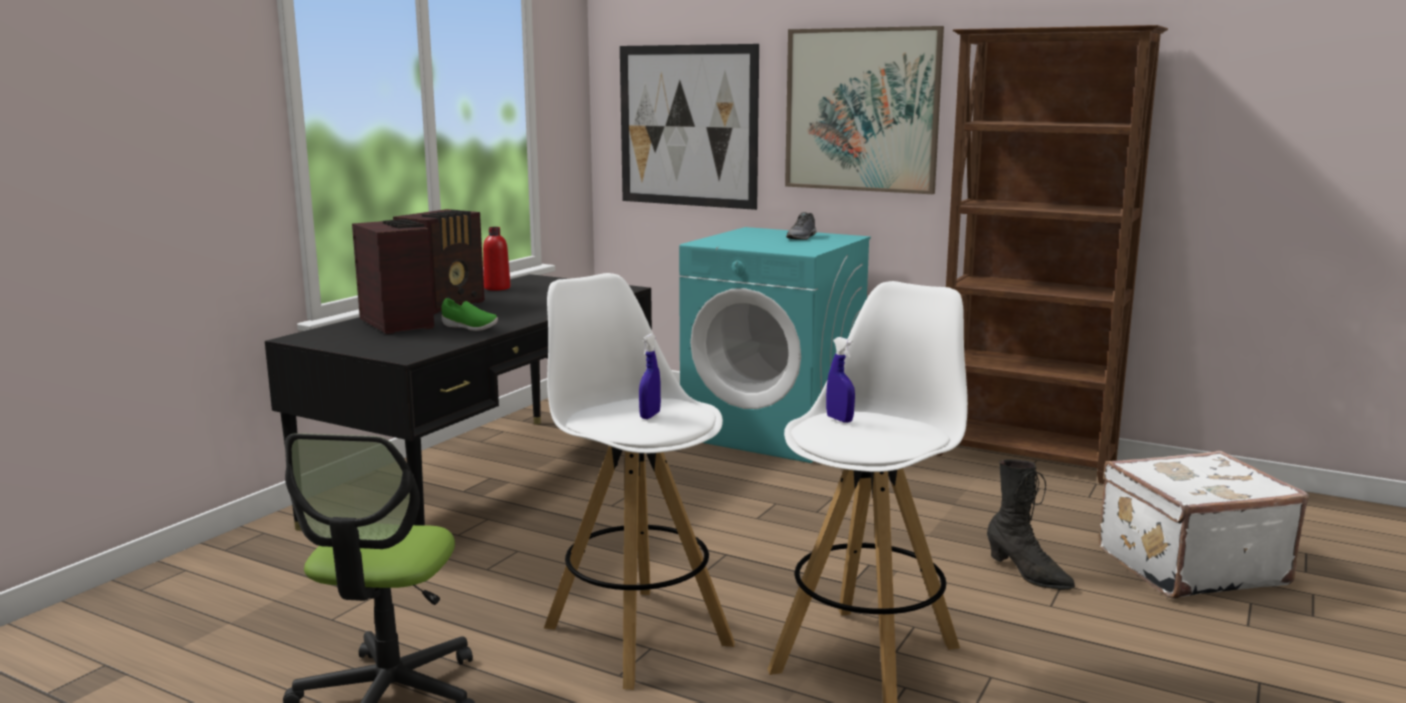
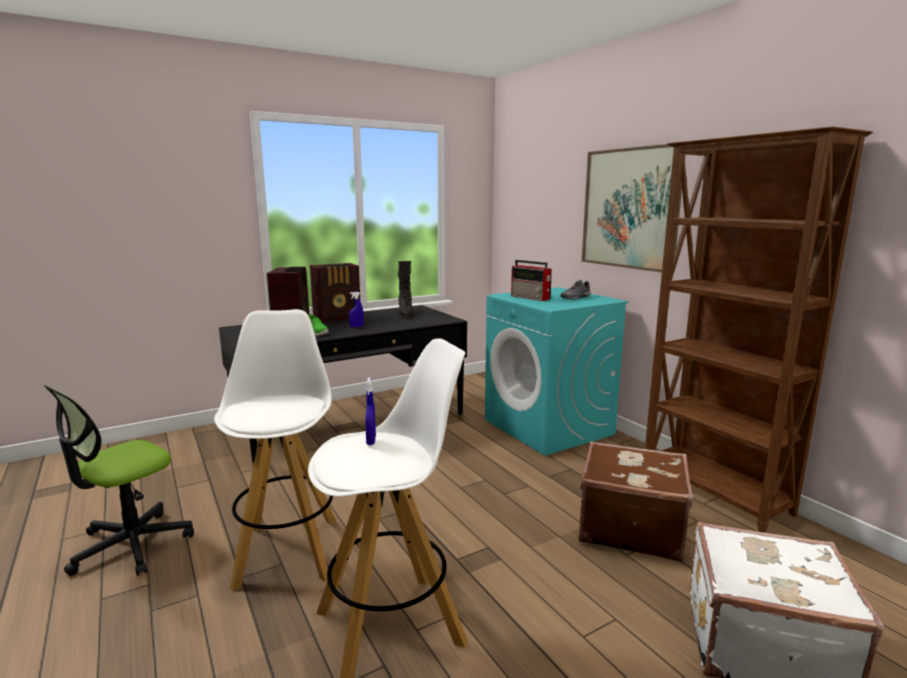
camera: 30 degrees right, 0 degrees up
(497, 288) = (385, 311): red bottle -> none
(650, 415) = (272, 410): blue spray bottle -> blue spray bottle (356, 326)
(688, 126) = (535, 219): picture -> none
(748, 242) = (531, 297): none -> radio
(984, 509) = (629, 527): none -> brown suitcase
(1027, 574) = (597, 598): black boot -> black boot (405, 313)

